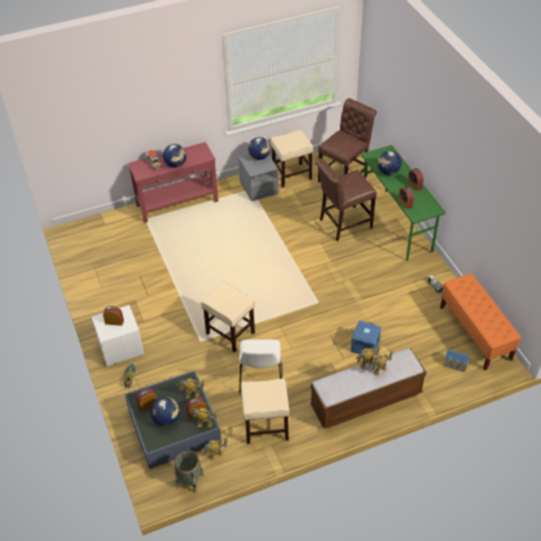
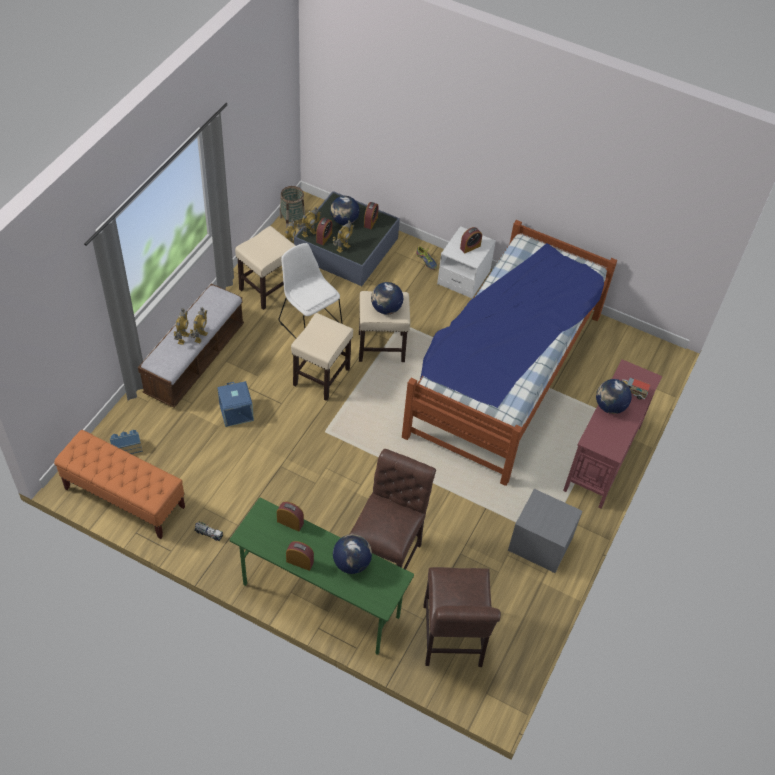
camera: 135 degrees right, 5 degrees up
(174, 272) = (503, 374): none -> bed
(259, 157) = (556, 527): globe -> globe (386, 309)
(291, 175) = (522, 594): beige stool -> beige stool (322, 376)

